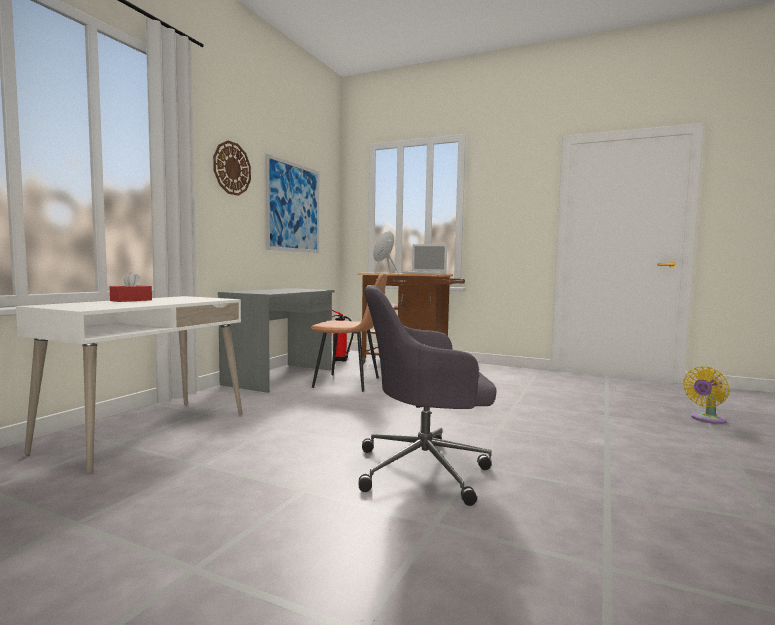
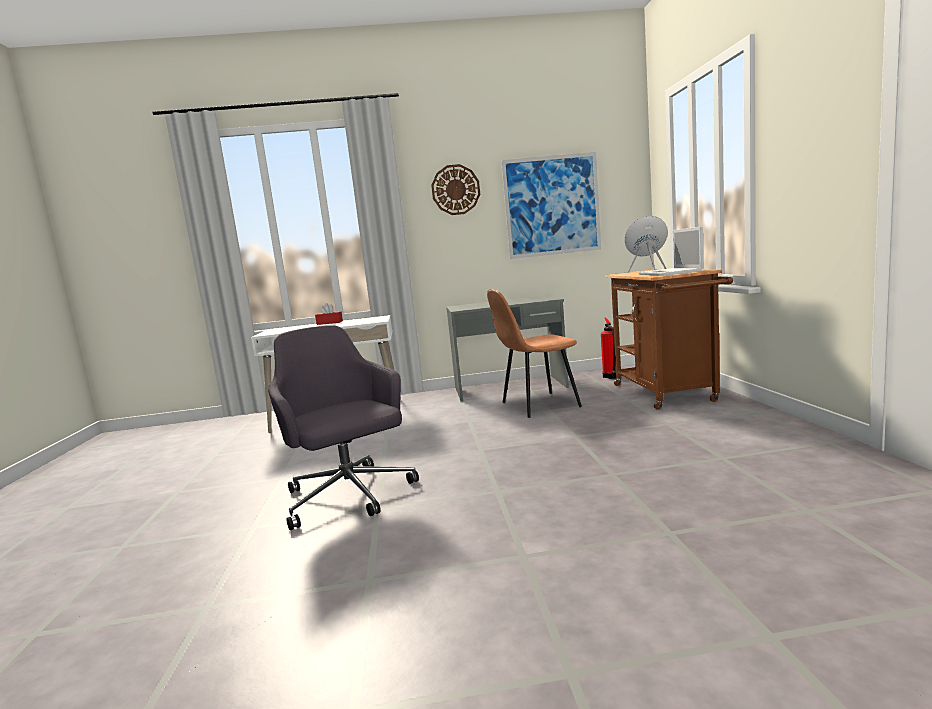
camera: 60 degrees right, 5 degrees up
(348, 383) = (538, 405): brown chair -> brown chair turned 90 degrees clockwise
(706, 419) = (844, 624): yellow fan -> none

